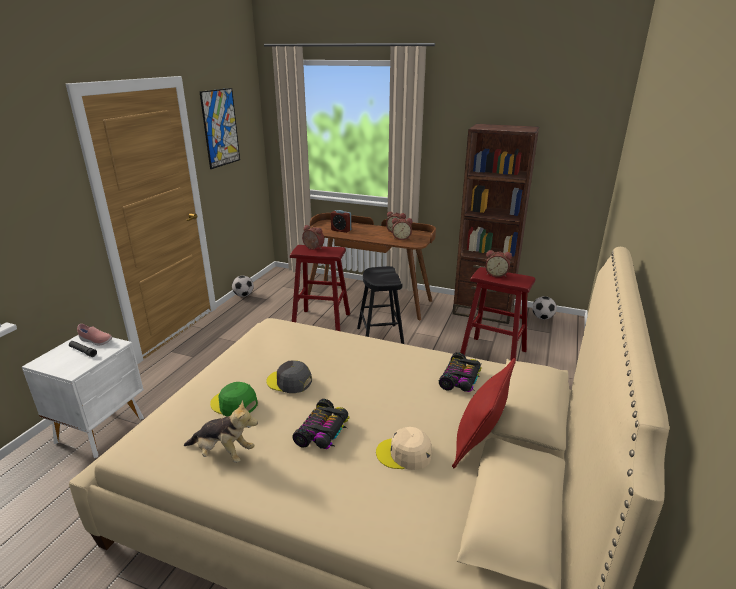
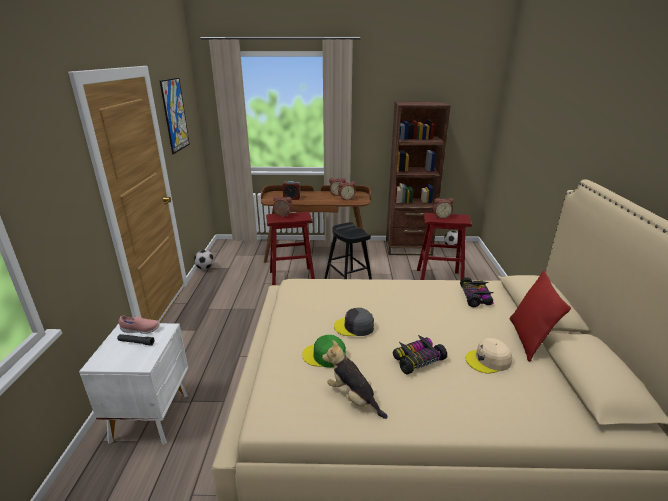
camera: 20 degrees left, 0 degrees up
(223, 453) = (353, 398): plush toy -> plush toy turned 135 degrees counterclockwise
(323, 432) = (417, 359): toy car -> toy car turned 120 degrees counterclockwise

